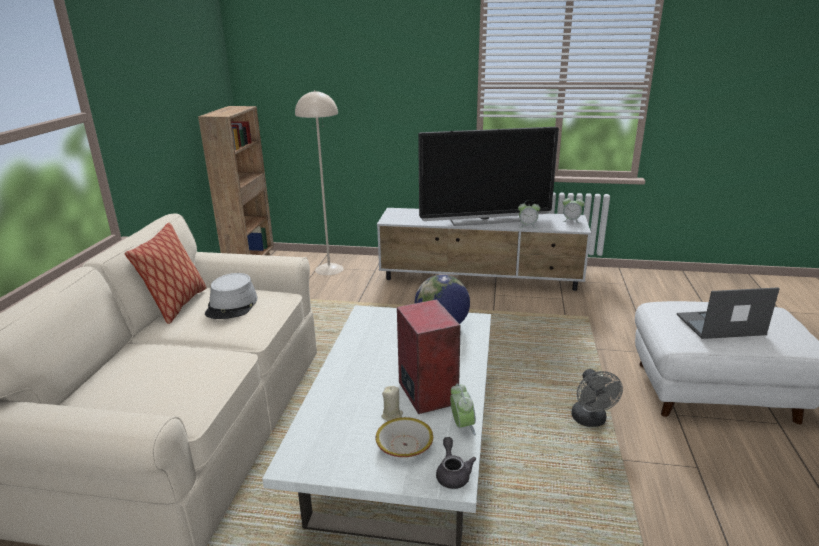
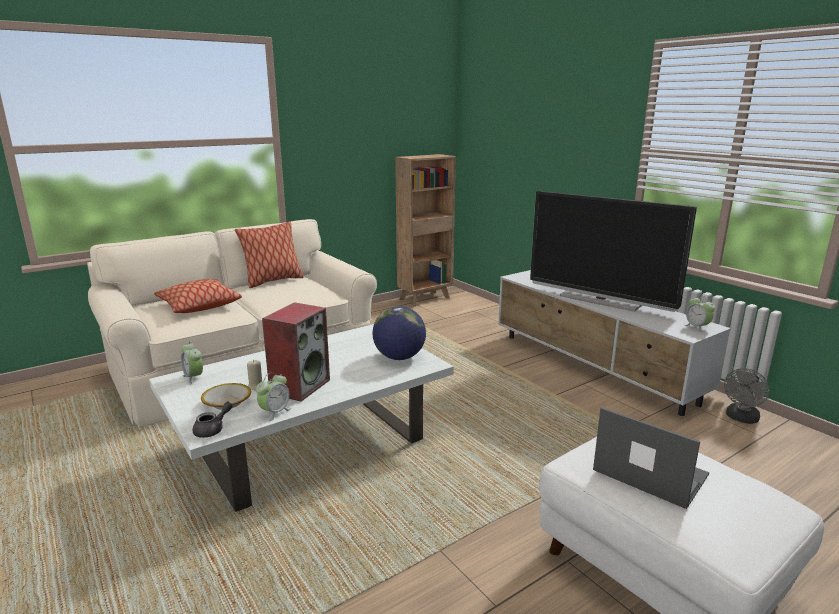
camera: 45 degrees right, 5 degrees down
(158, 369) = (198, 305): none -> pillow
(232, 305) = (293, 290): grey hat -> none
(329, 269) = (479, 315): beige floor lamp -> none
(527, 226) = (632, 317): alarm clock -> alarm clock (193, 377)
(590, 421) = (473, 510): grey fan -> grey fan (741, 419)

